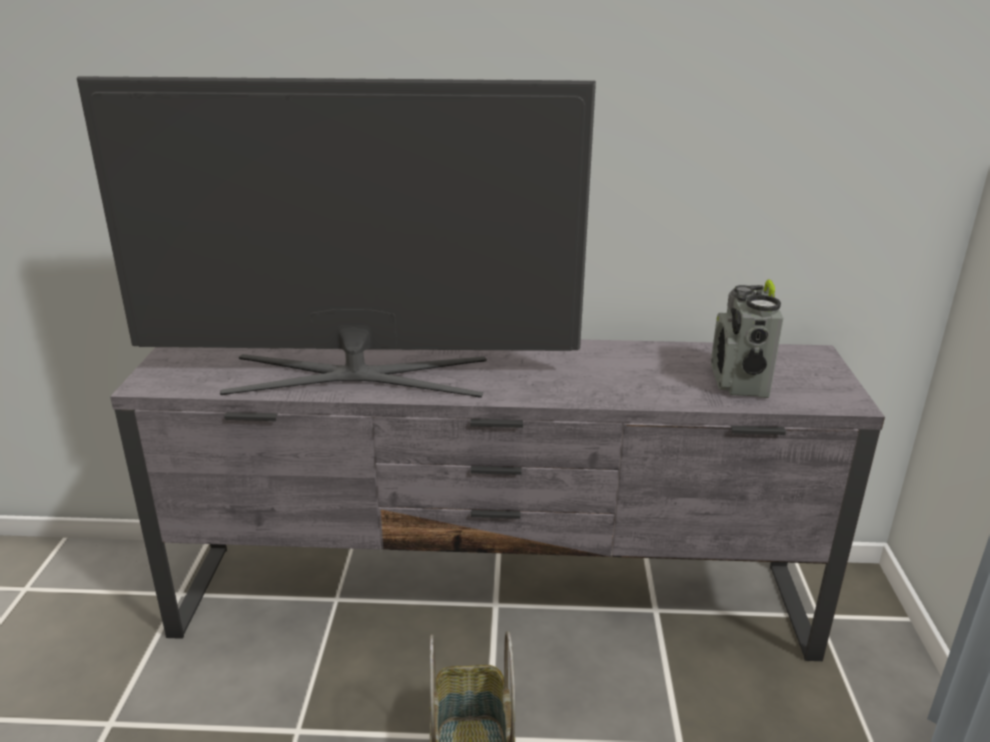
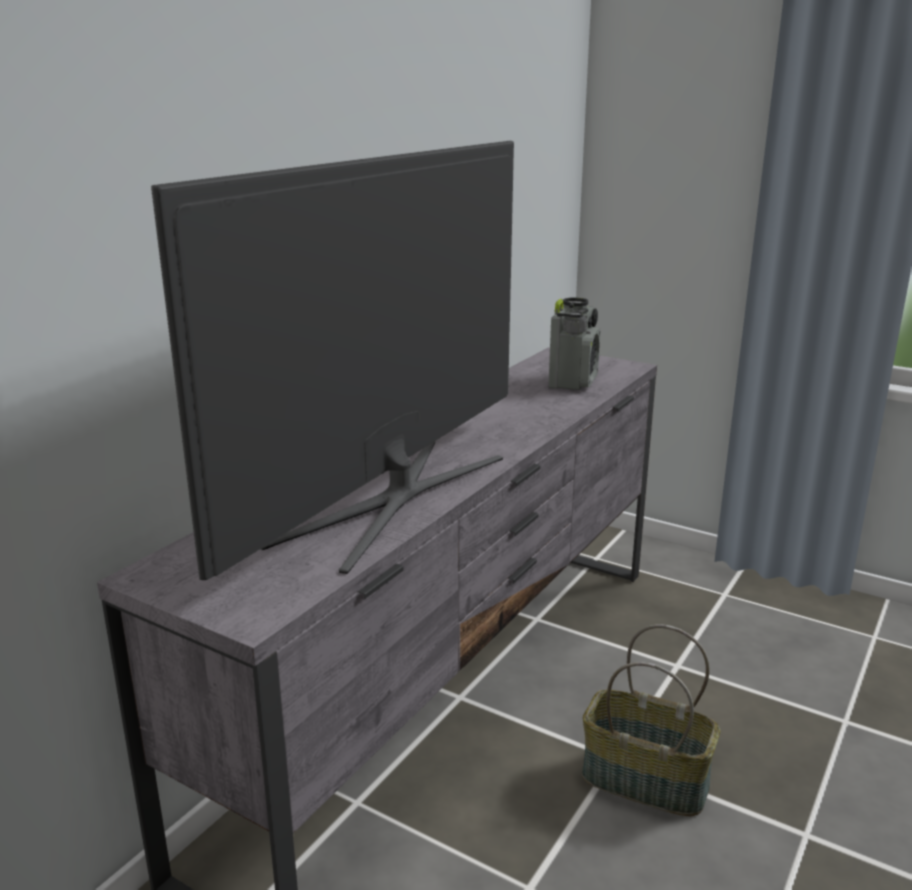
camera: 60 degrees left, 5 degrees down
(739, 382) = (573, 381): radio -> radio turned 105 degrees counterclockwise

